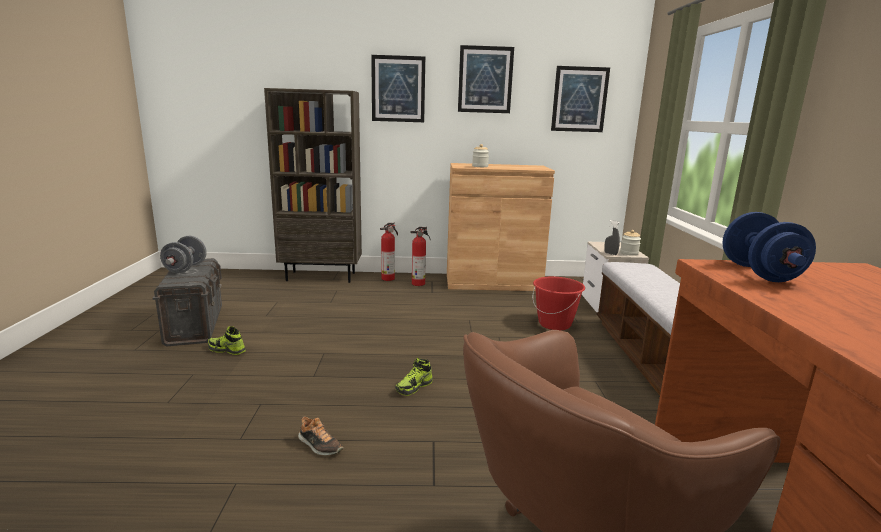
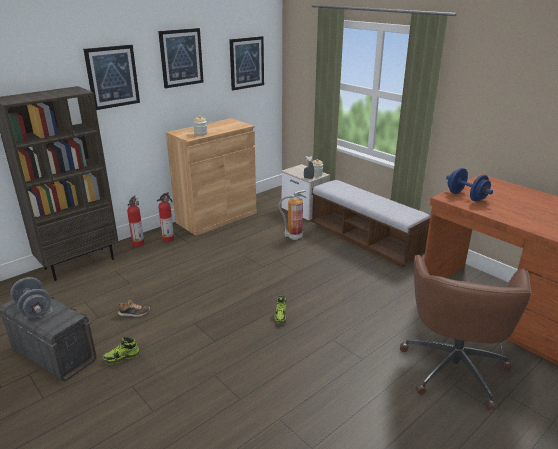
camera: 40 degrees left, 10 degrees up
(319, 445) = (286, 375): shoe -> shoe (134, 313)
(555, 324) = (294, 237): red bucket -> fire extinguisher

